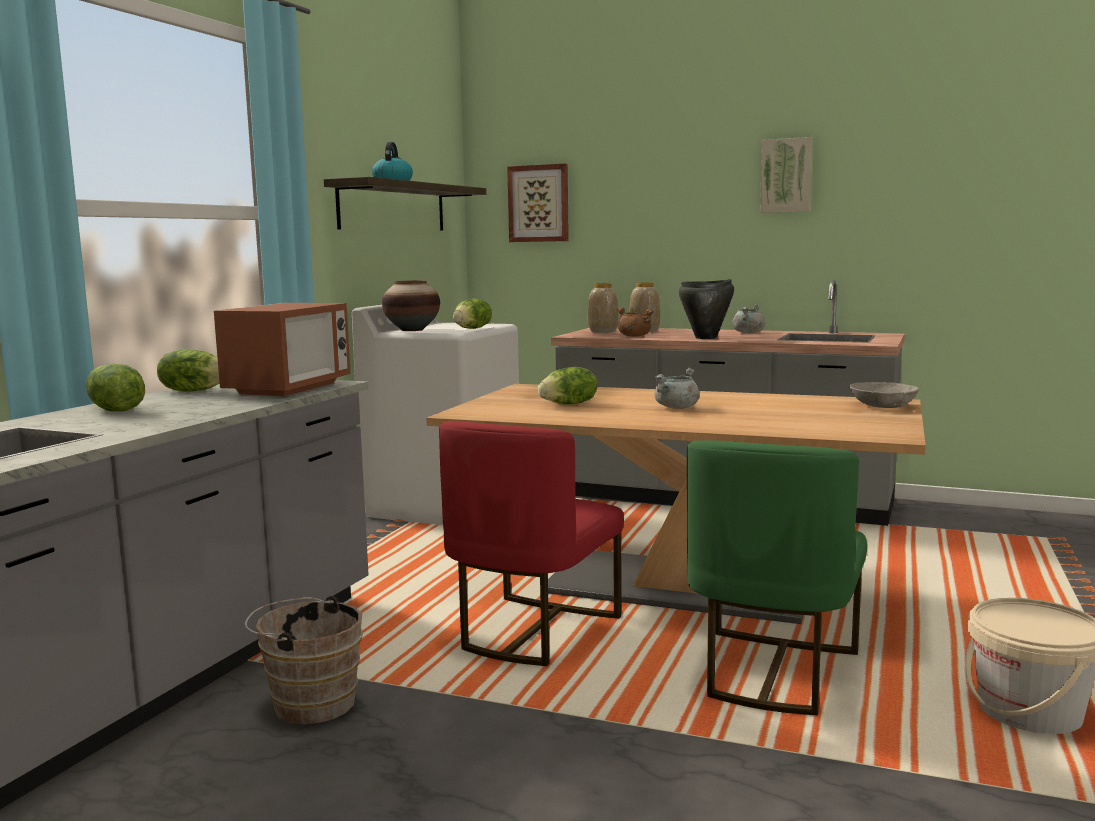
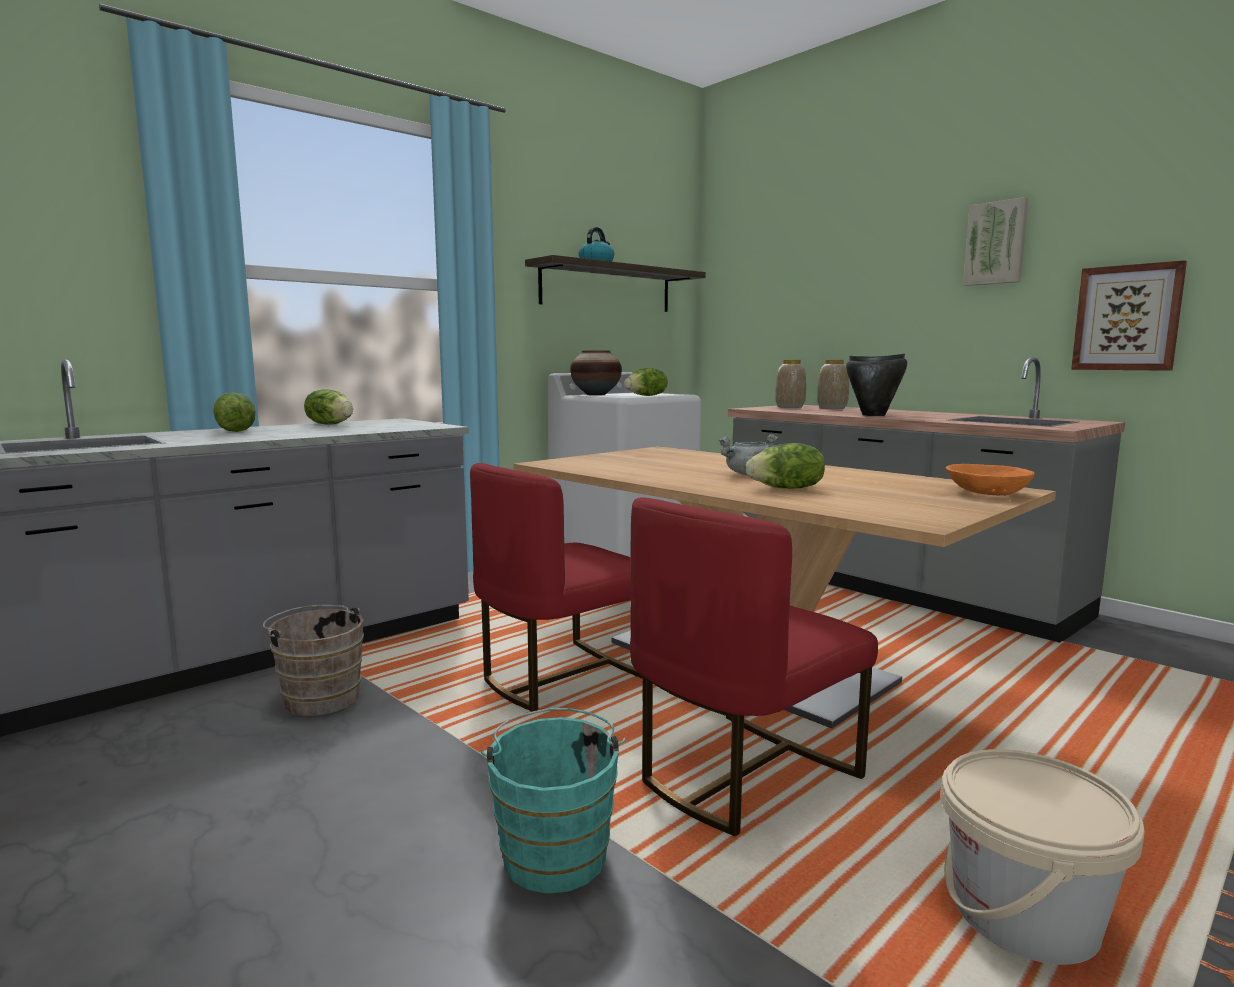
camera: 25 degrees right, 0 degrees up
(289, 388) = (395, 427): microwave -> none
(539, 203) = (757, 286): picture -> picture (1127, 318)
(569, 404) = (657, 464): lettuce -> lettuce (787, 488)
(634, 336) = (806, 411): brown cooking pot -> none
(702, 762) = (555, 851): none -> turquoise bucket
(748, 332) = (934, 413): grey cooking pot -> none
(772, 673) = (741, 774): green chair -> red chair
(882, 406) = (986, 493): grey bowl -> orange bowl

